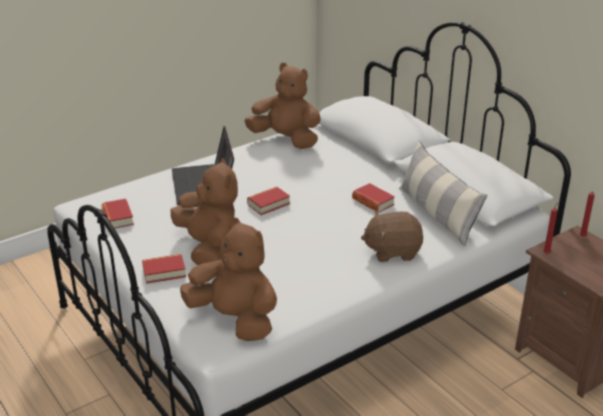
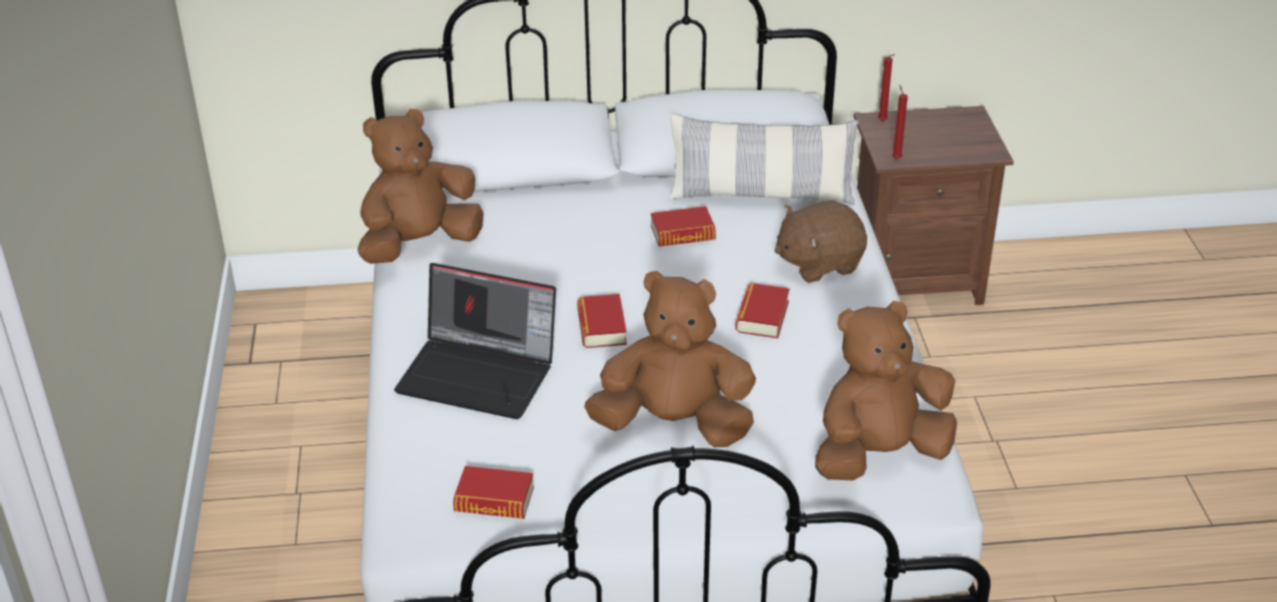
camera: 60 degrees left, 5 degrees up
(164, 272) = (706, 491): book -> book (762, 316)
(392, 251) = (818, 263): brown plush toy -> brown plush toy turned 45 degrees clockwise

